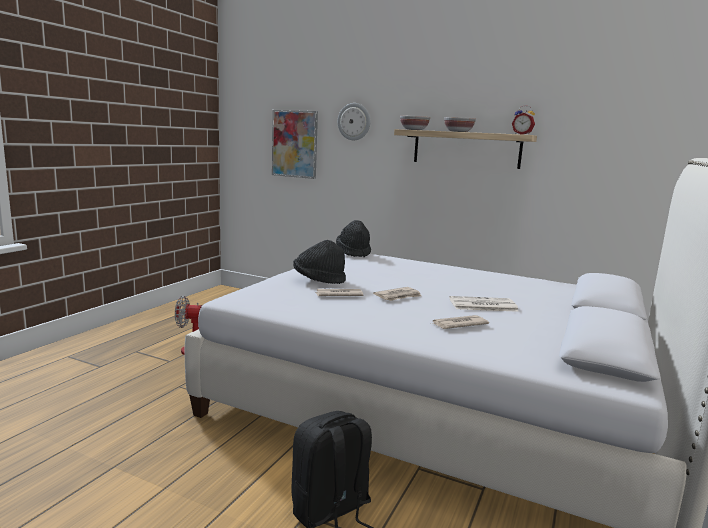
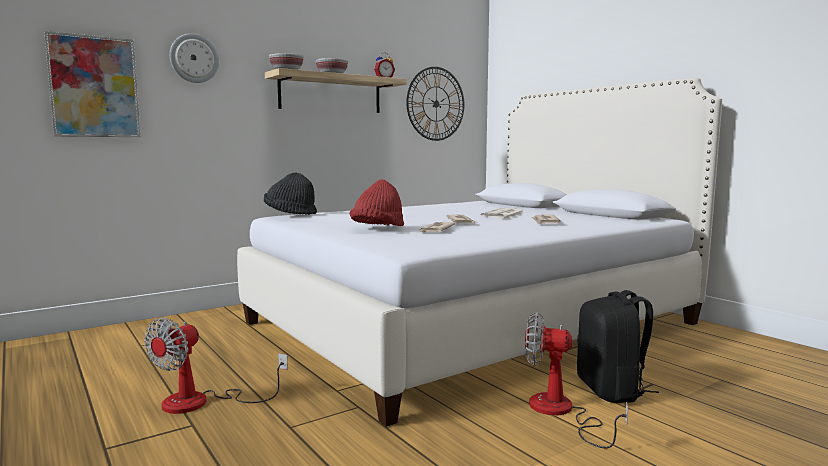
camera: 60 degrees left, 5 degrees down
(259, 486) = (560, 412): none -> fan
(319, 280) = (378, 229): black hat -> red hat
(605, 161) = (436, 104): none -> wall clock

